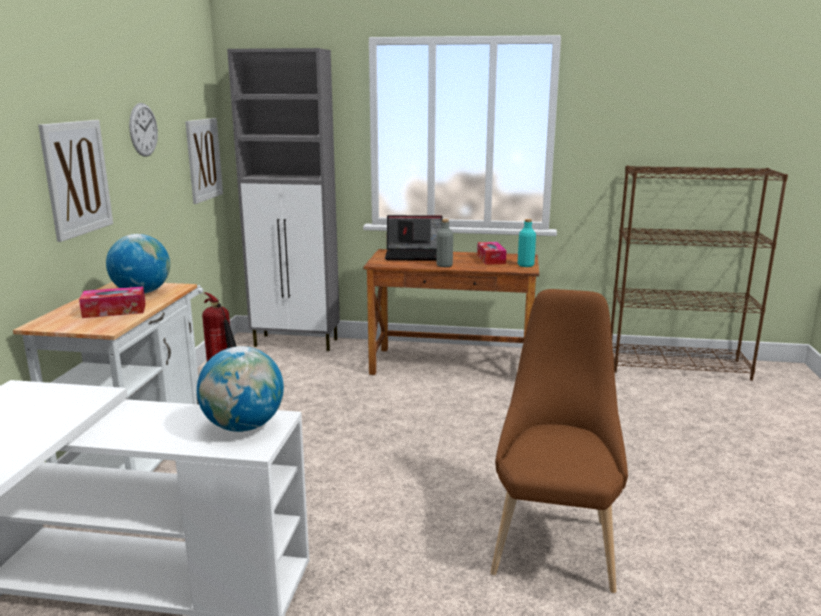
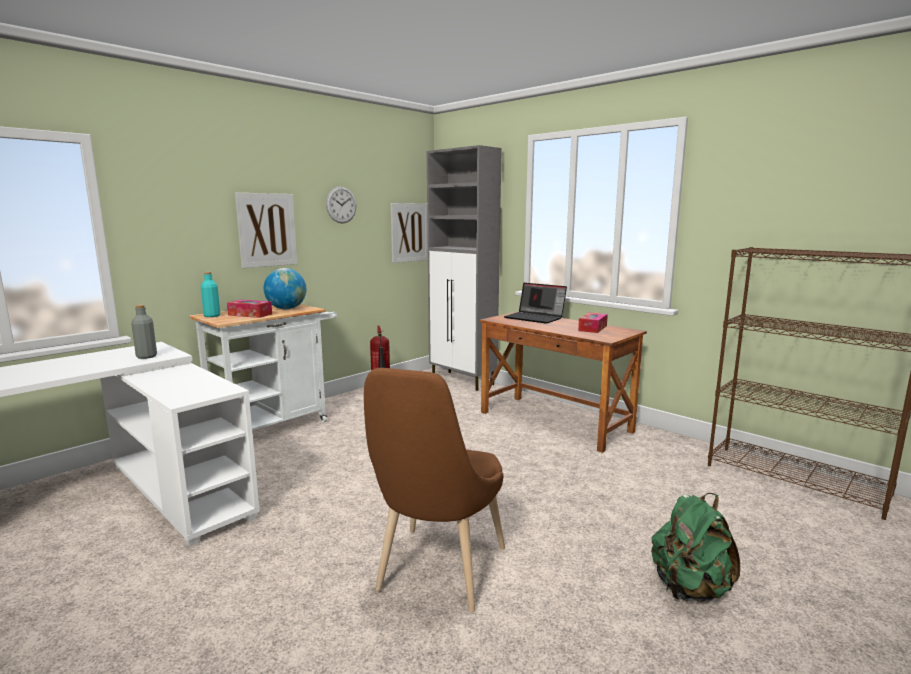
camera: 35 degrees right, 5 degrees down
(244, 426) = (204, 389): globe -> none
(444, 265) = (541, 327): grey bottle -> grey bottle (146, 356)
(525, 265) = (613, 336): turquoise bottle -> turquoise bottle (212, 316)
(554, 541) = (437, 574): brown chair -> brown chair turned 150 degrees clockwise
(718, 473) = (689, 589): none -> green backpack

